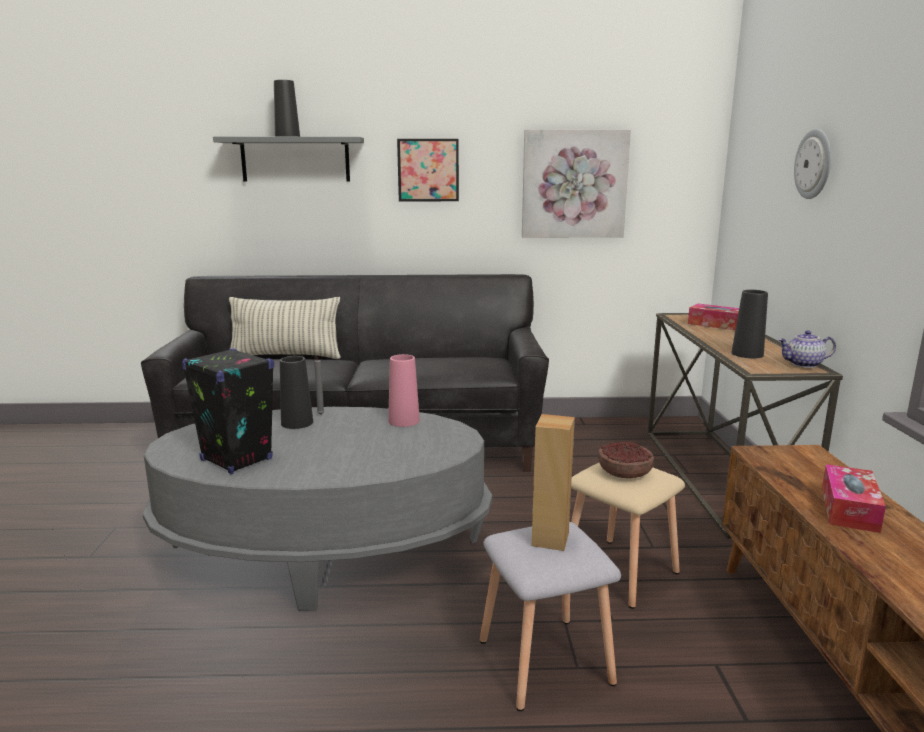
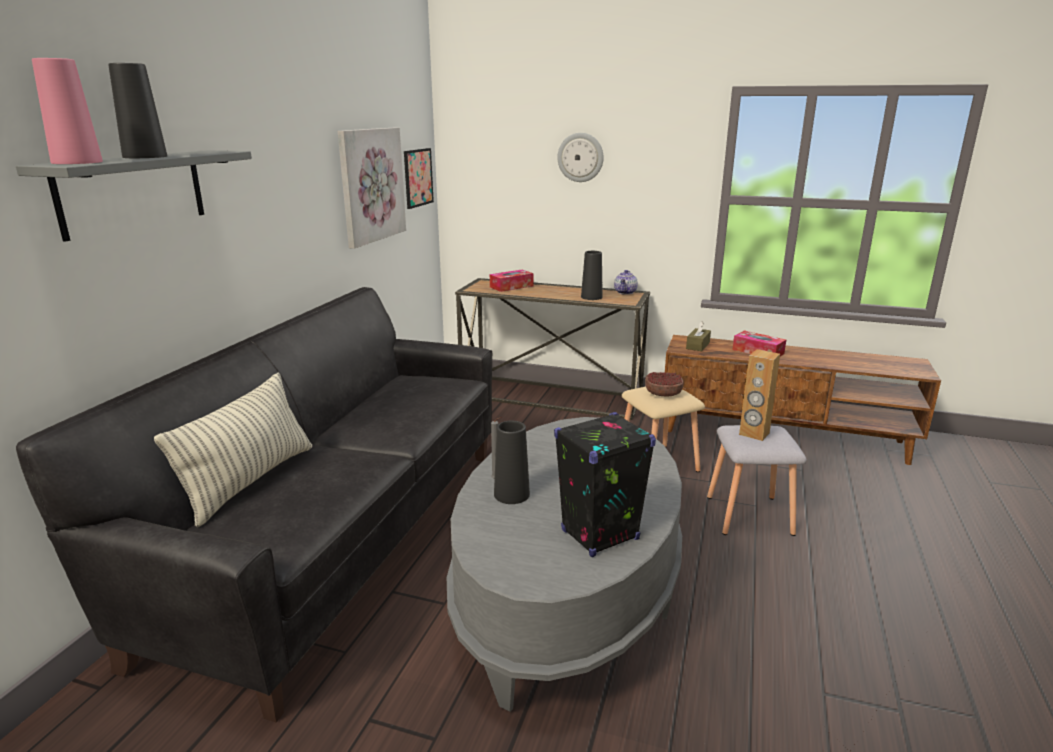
camera: 70 degrees left, 5 degrees up
(404, 421) = (544, 441): pink vase -> pink vase (77, 162)
(428, 170) = (273, 186): picture -> picture (418, 177)
(795, 463) = (698, 345): none -> brown tissue box

